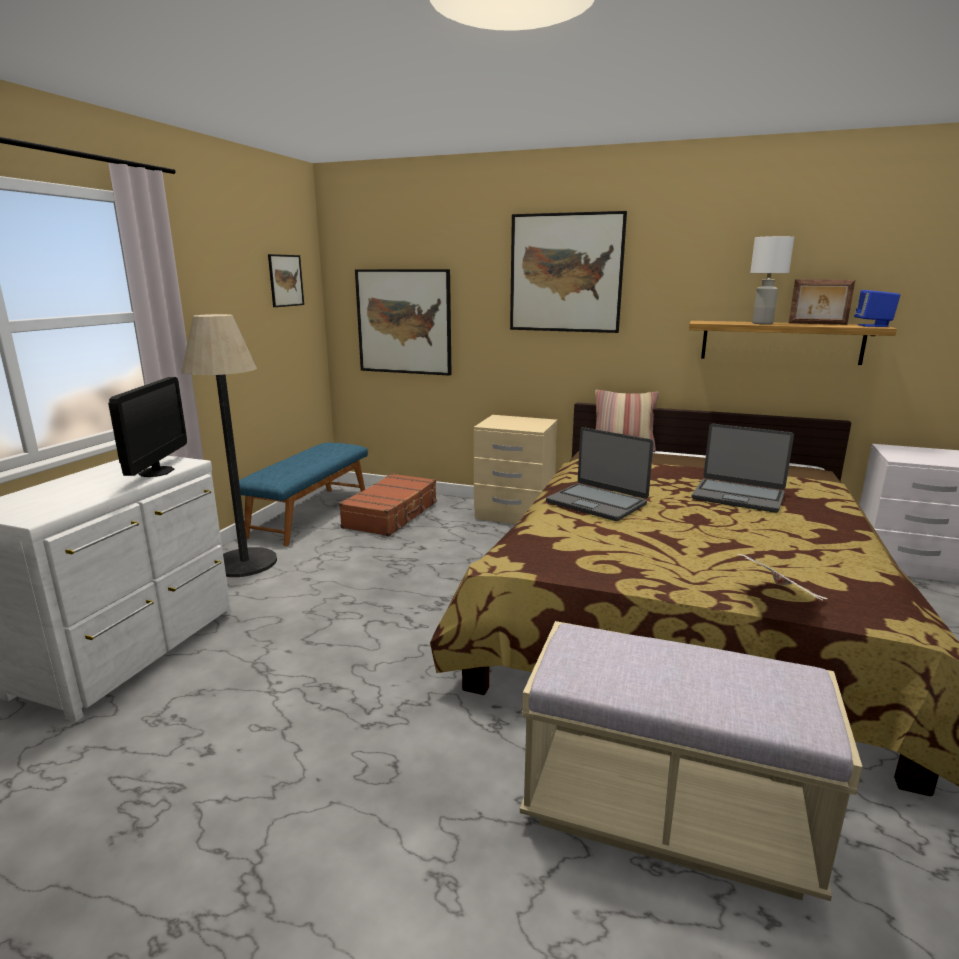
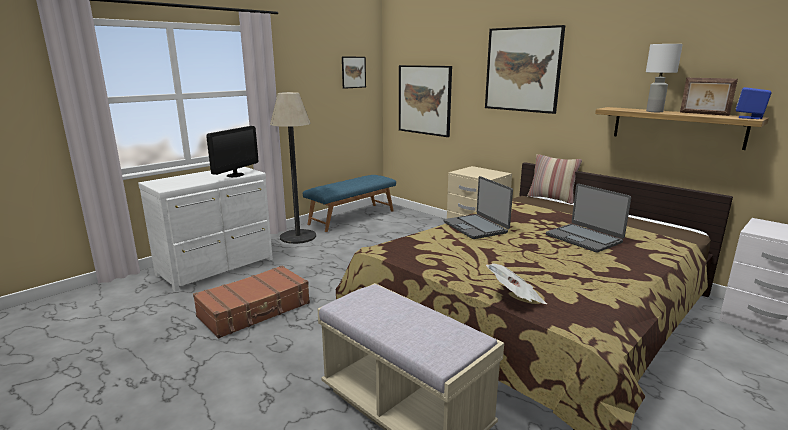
camera: 25 degrees right, 0 degrees up
(392, 515) = (398, 224): brown suitcase -> brown suitcase (255, 310)

